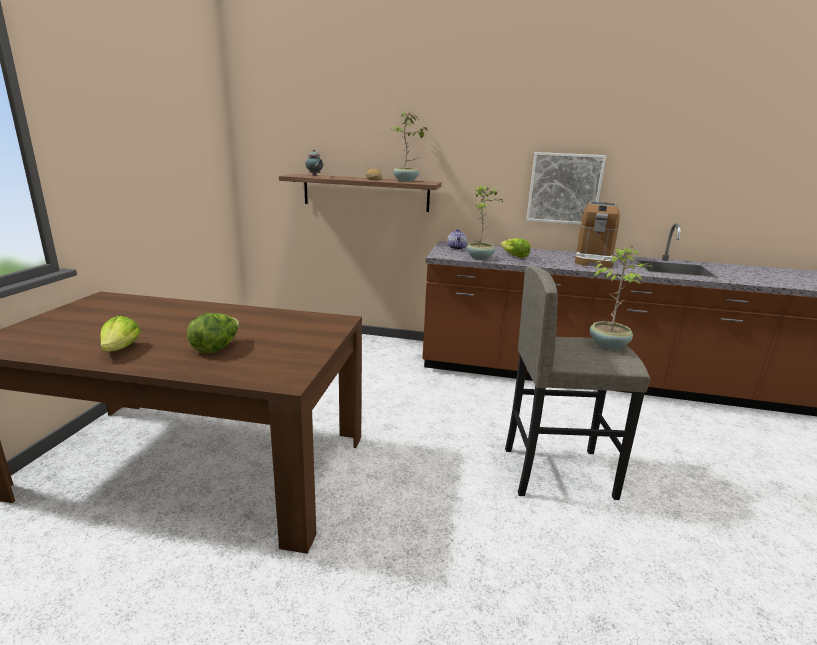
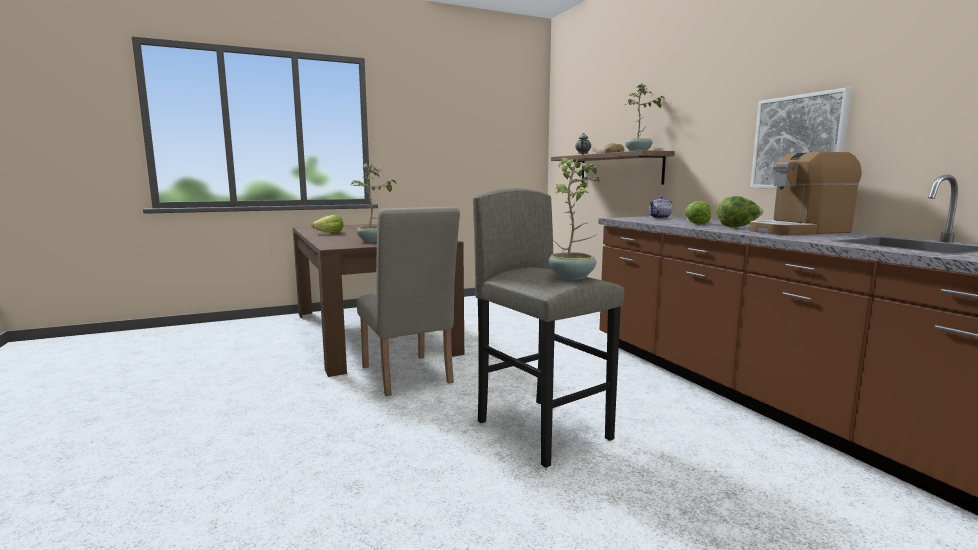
camera: 55 degrees right, 10 degrees down
(216, 348) = (356, 237): lettuce -> lettuce (738, 227)
(380, 494) = (408, 377): none -> beige chair
(480, 257) = (650, 221): potted plant -> potted plant (373, 241)

